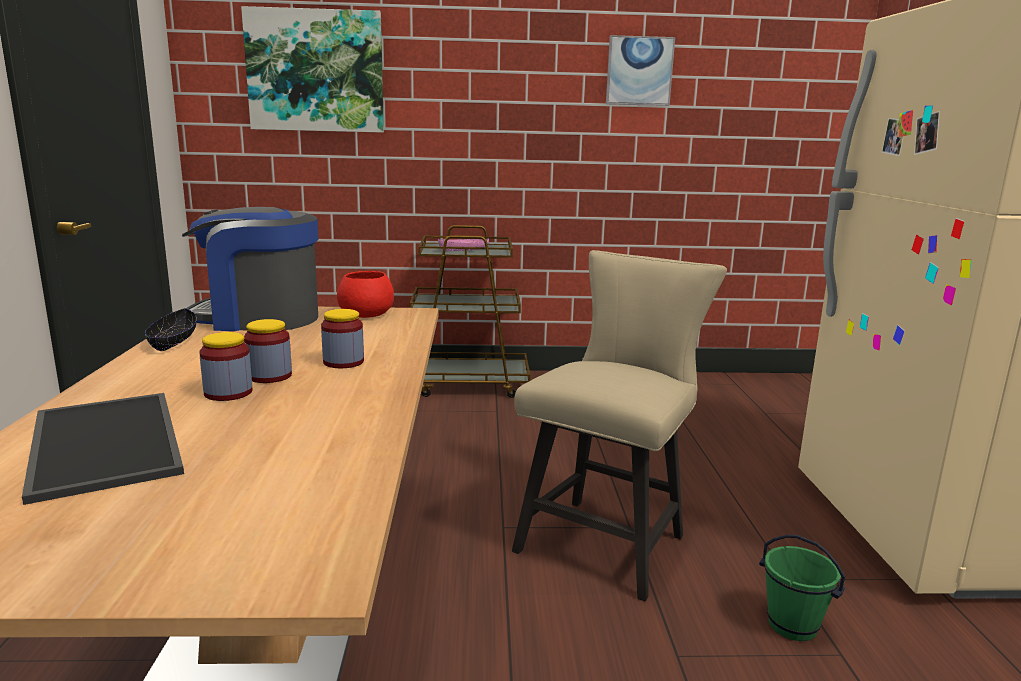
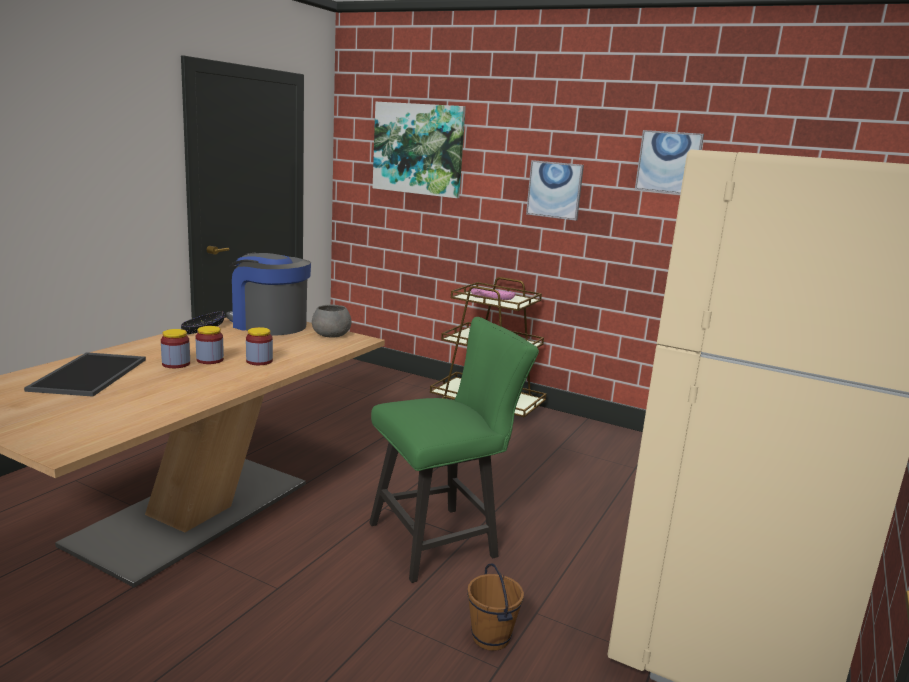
camera: 30 degrees right, 0 degrees up
(367, 314) = (332, 335): red bowl -> grey bowl
(510, 112) = (554, 190): none -> picture
(608, 539) = (442, 539): beige chair -> green chair
(793, 625) = (491, 638): green bucket -> brown bucket

